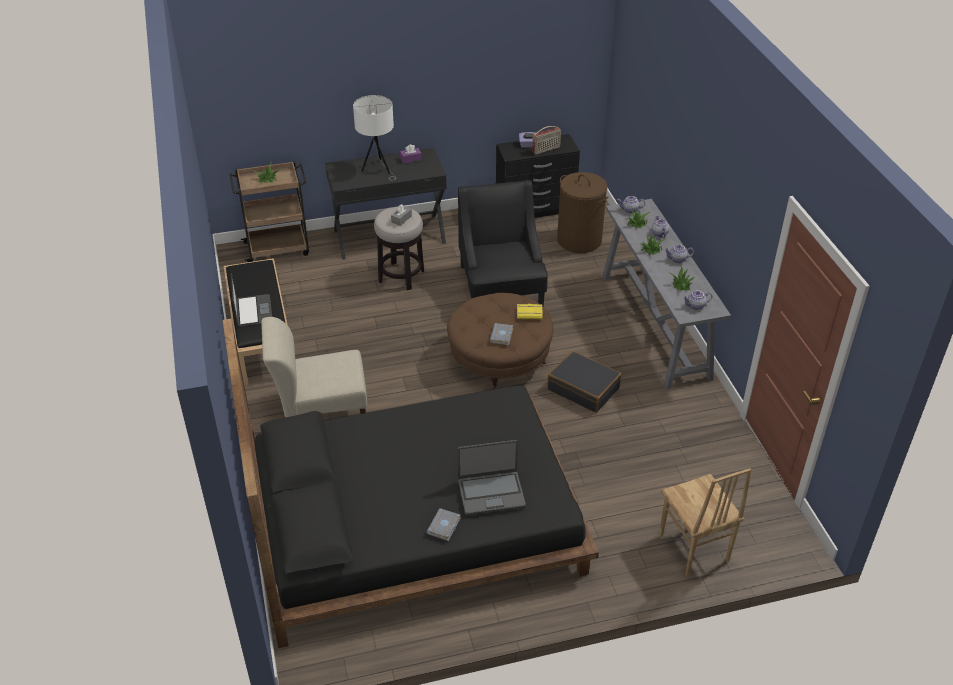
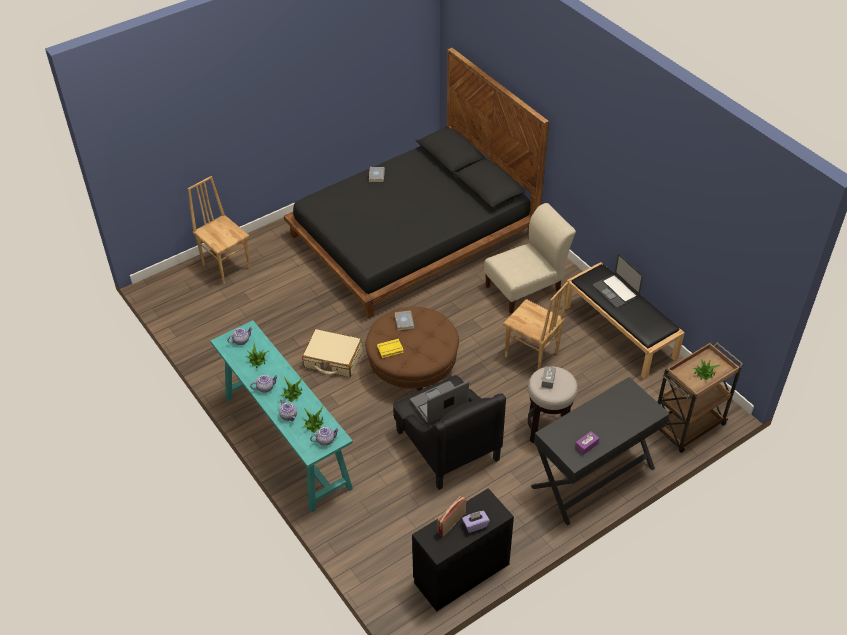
camera: 160 degrees right, 5 degrees up
(369, 338) = (531, 355): none -> brown chair
(378, 169) = (608, 419): white table lamp -> none
(491, 493) = (356, 197): laptop -> laptop (439, 403)
(579, 240) = (393, 535): brown laundry basket -> none
(583, 389) = (333, 359): black suitcase -> beige suitcase
(655, 326) = (286, 441): grey console table -> turquoise console table

